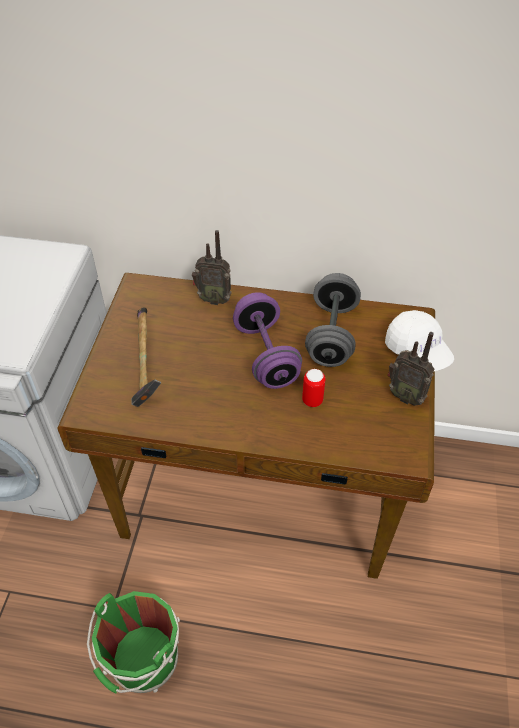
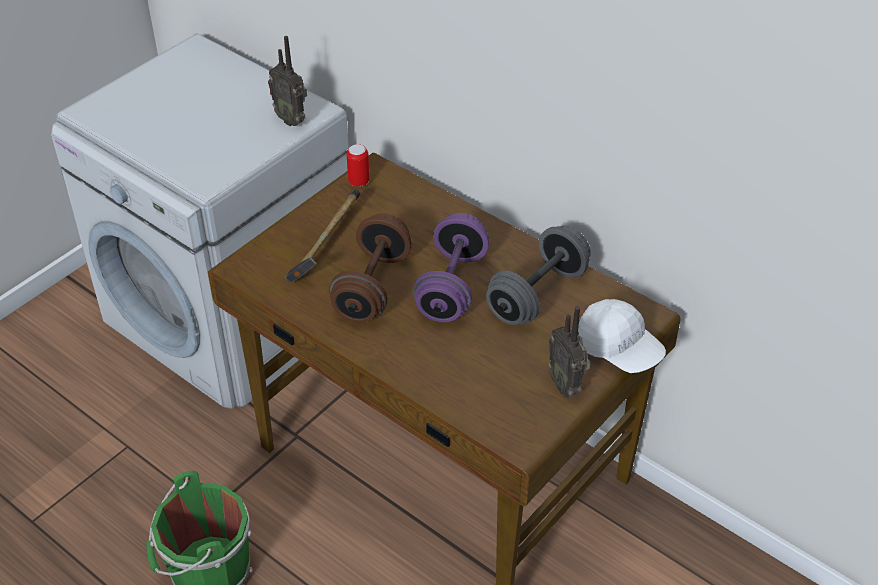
camera: 30 degrees right, 5 degrees down
(206, 382) = (372, 287): none -> brown dumbbell
(213, 299) = (442, 211): radio -> radio (292, 119)
(312, 400) = (463, 348): can -> can (359, 182)
(417, 352) = (619, 349): white cap -> white cap turned 45 degrees counterclockwise

